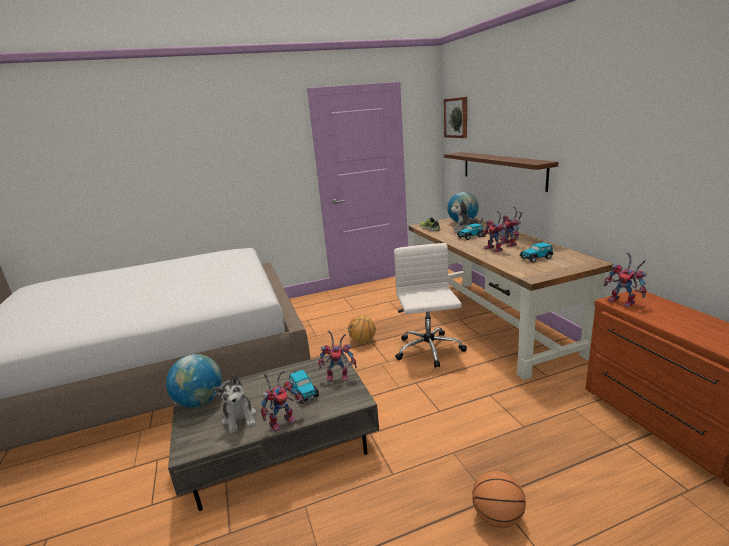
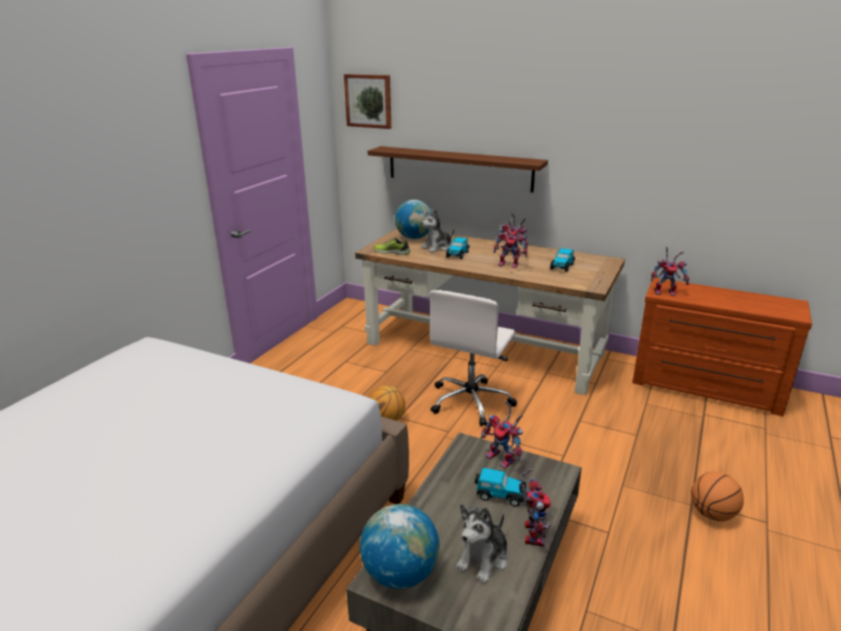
camera: 45 degrees left, 5 degrees up
(239, 418) = (484, 559): plush toy -> plush toy turned 105 degrees clockwise
(339, 376) = (503, 459): toy robot -> toy robot turned 90 degrees clockwise
(429, 350) = (471, 401): white office chair -> white office chair turned 105 degrees counterclockwise

